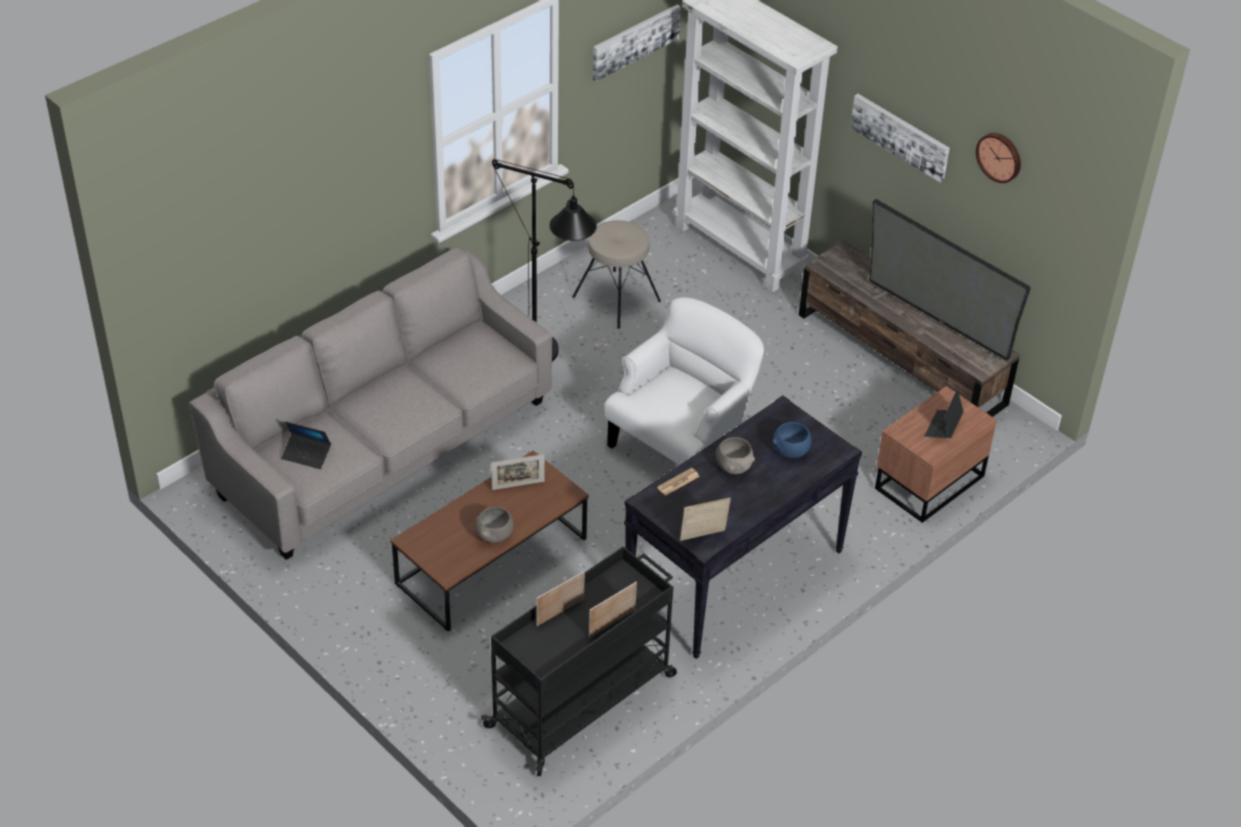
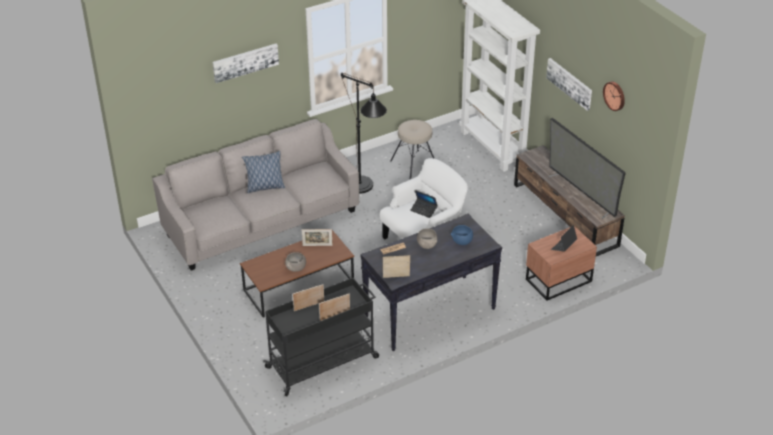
camera: 15 degrees right, 5 degrees down
(306, 455) = (209, 215): laptop -> laptop (424, 210)
(389, 386) = (264, 187): none -> pillow
(635, 41) = (437, 21): picture -> picture (245, 62)

